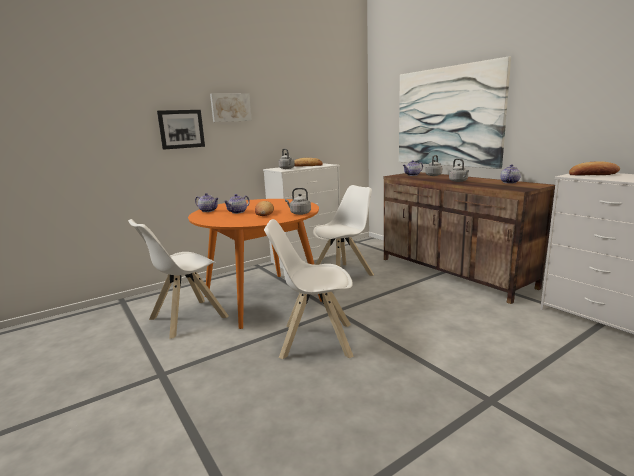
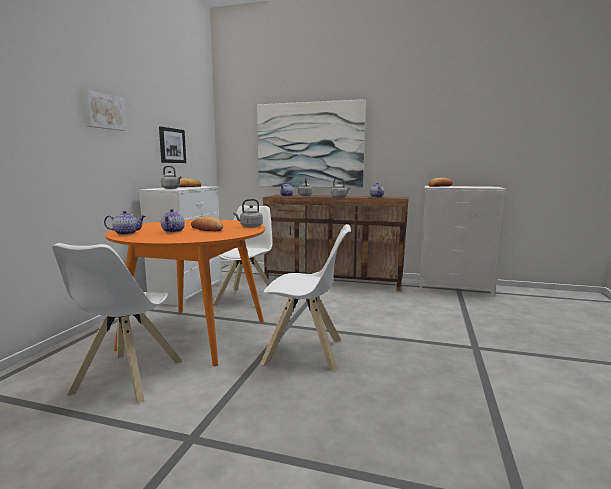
camera: 40 degrees left, 5 degrees down
(181, 129) = (49, 129): picture -> picture (172, 145)
(314, 340) = (306, 352): white chair -> white chair turned 135 degrees counterclockwise

